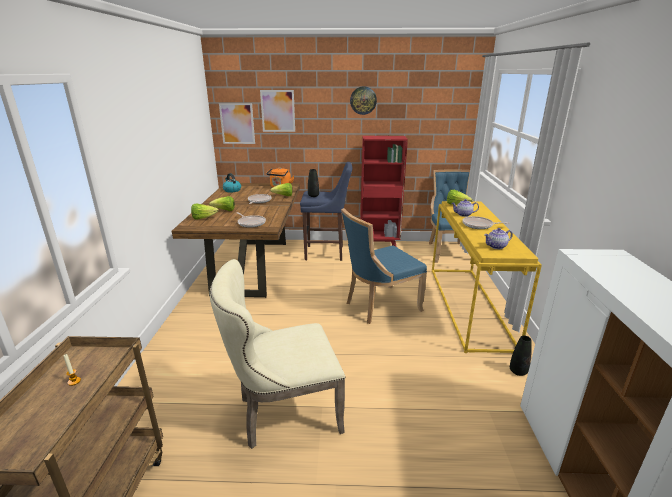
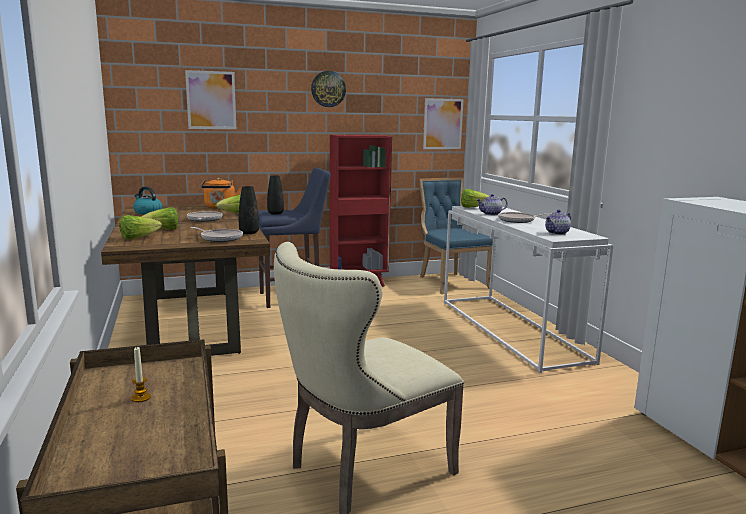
camera: 20 degrees left, 10 degrees down
(237, 123) = (148, 117): picture -> picture (443, 124)
(379, 306) = (405, 343): blue chair -> none
(470, 306) = (512, 330): yellow console table -> white console table
(518, 371) = (608, 380): black vase -> black vase (249, 233)

